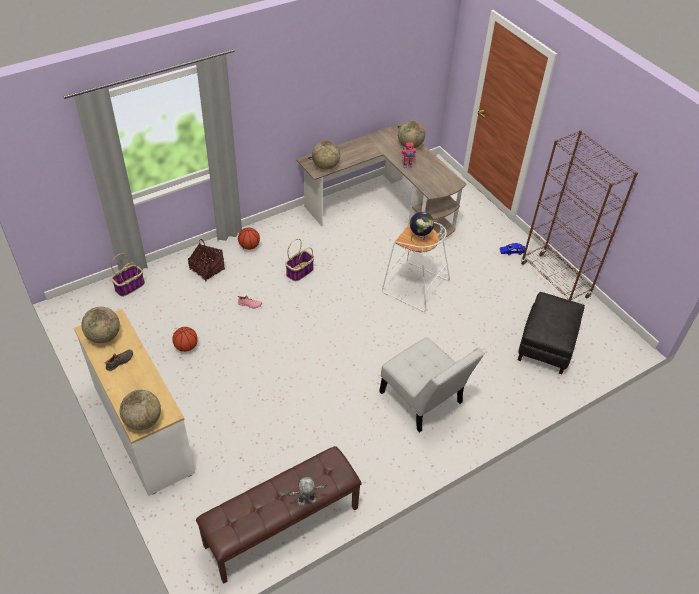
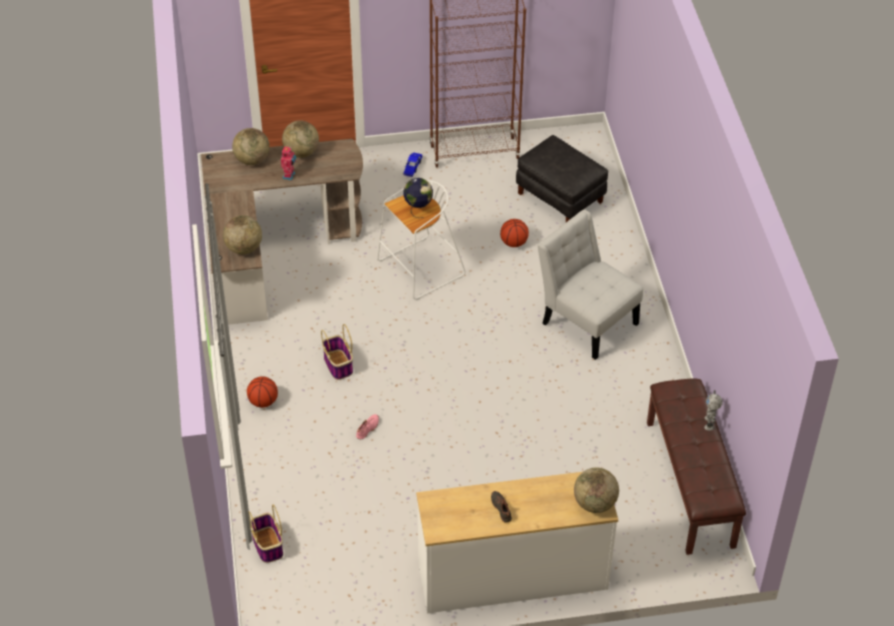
camera: 65 degrees left, 0 degrees up
(104, 336) = (454, 516): globe -> globe (301, 152)
(186, 347) = (406, 508): basketball -> basketball (514, 243)
(207, 270) = (282, 456): basket -> none
(423, 401) = (586, 320): white chair -> white chair turned 120 degrees counterclockwise

